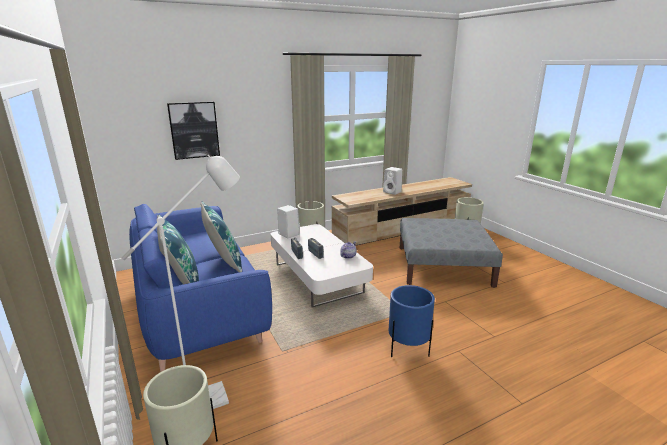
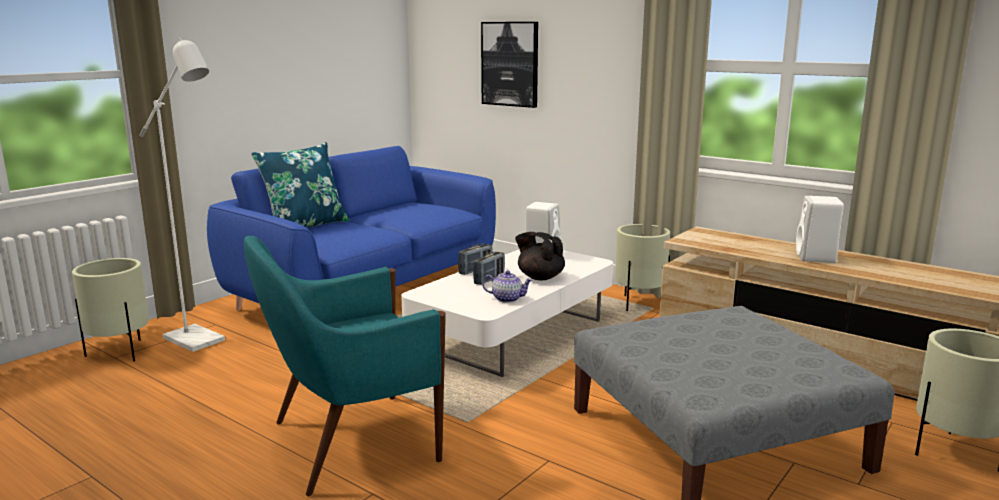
camera: 65 degrees right, 5 degrees down
(223, 262) = (368, 230): blue pillow -> none
(324, 243) = (540, 277): none -> black teapot
(407, 349) = (351, 442): blue planter -> turquoise armchair

